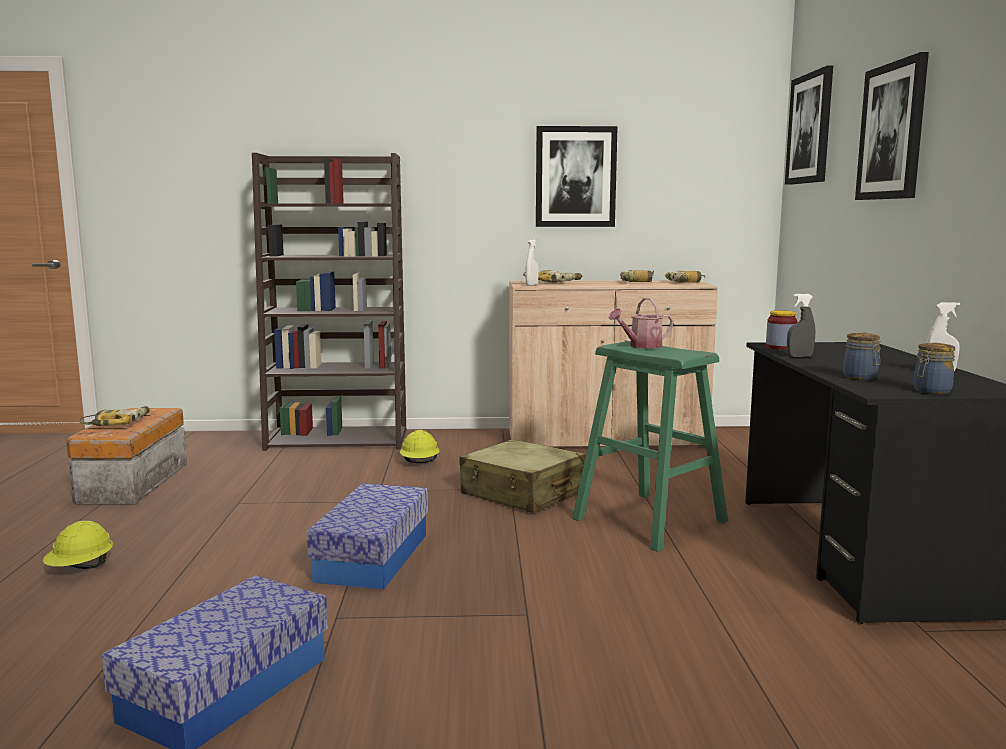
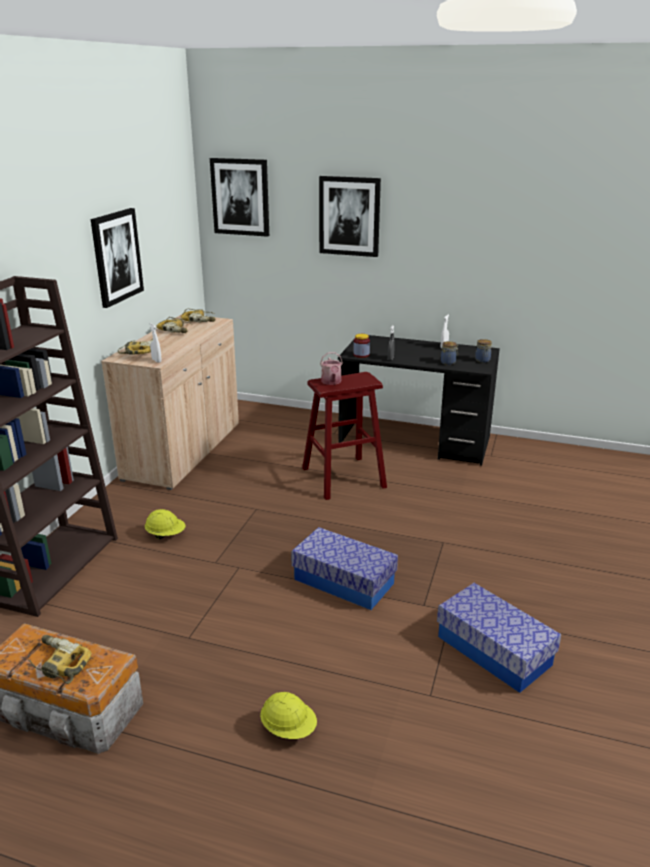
camera: 70 degrees left, 15 degrees up
(523, 494) = (270, 506): beige suitcase -> none
(649, 520) = (343, 477): green stool -> red stool

